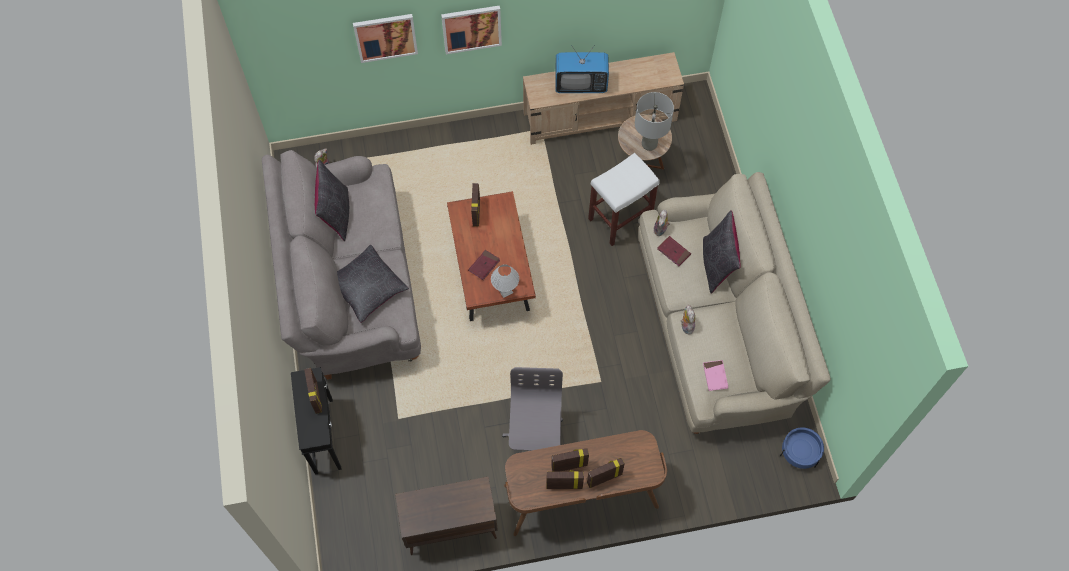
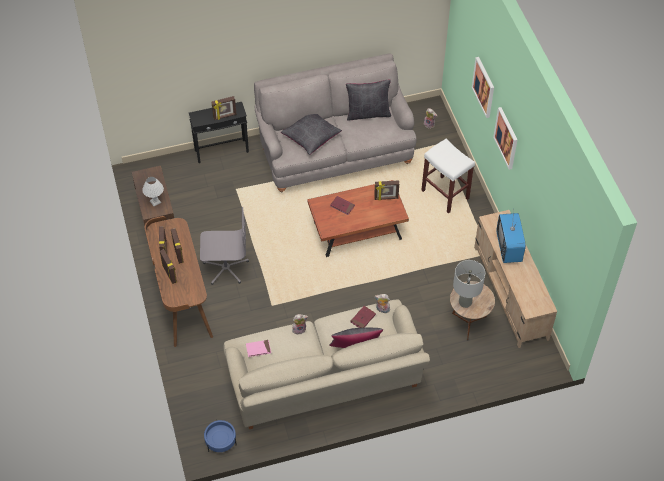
camera: 85 degrees right, 10 degrees down
(505, 290) = (323, 220): white table lamp -> white table lamp (155, 202)
(620, 218) = (415, 311): white stool -> white stool (445, 194)

